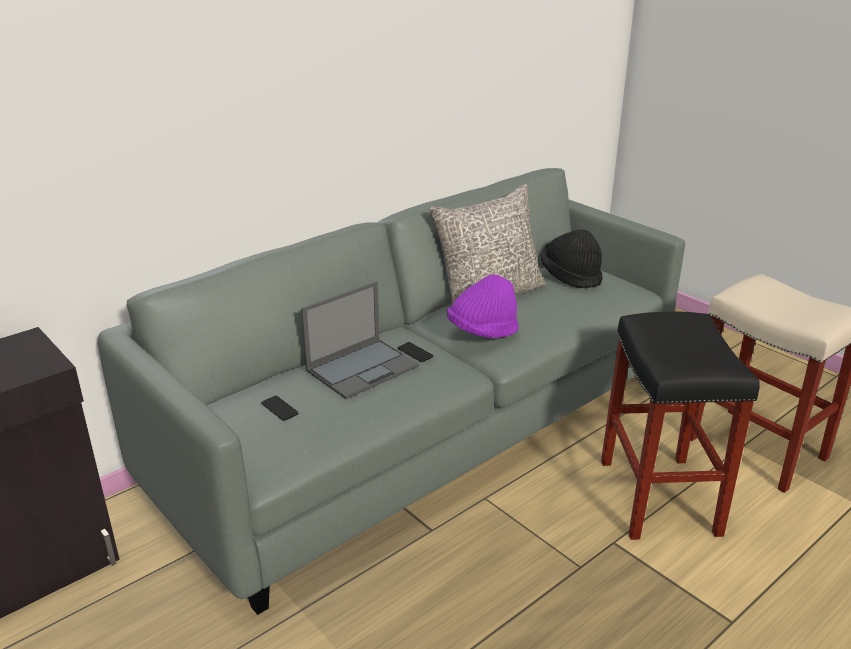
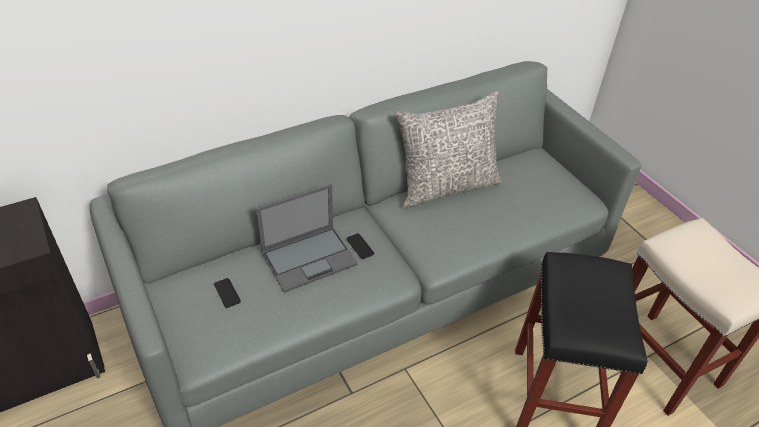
camera: 10 degrees right, 15 degrees up
(482, 332) = (426, 232): purple hat -> none
(571, 276) = (528, 175): black hat -> none

